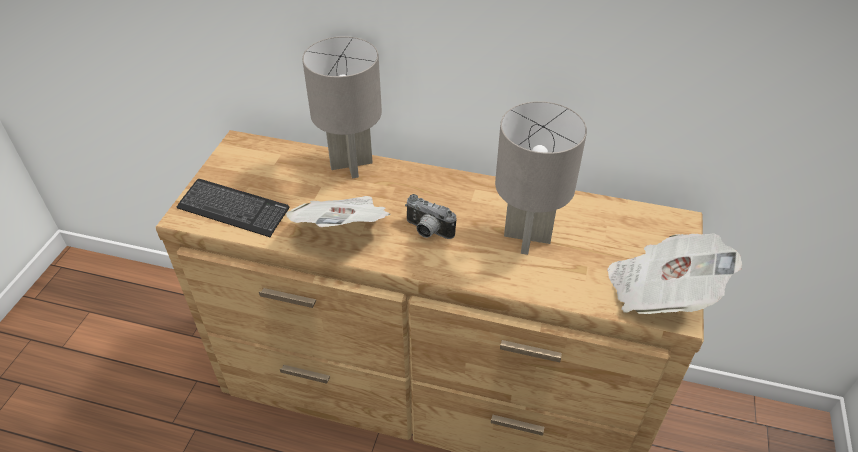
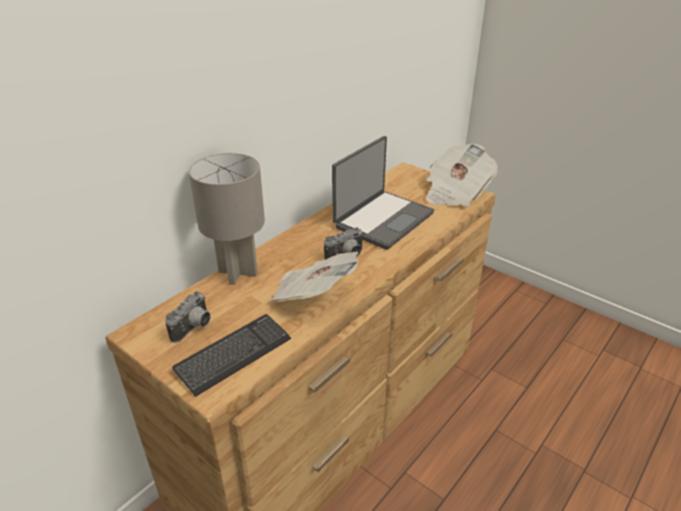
camera: 65 degrees left, 10 degrees down
(258, 172) = (194, 328): none -> camera
(528, 237) = (382, 220): grey table lamp -> laptop

